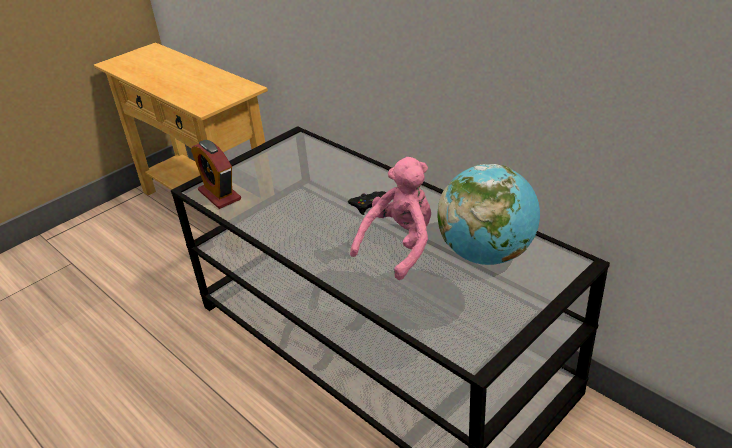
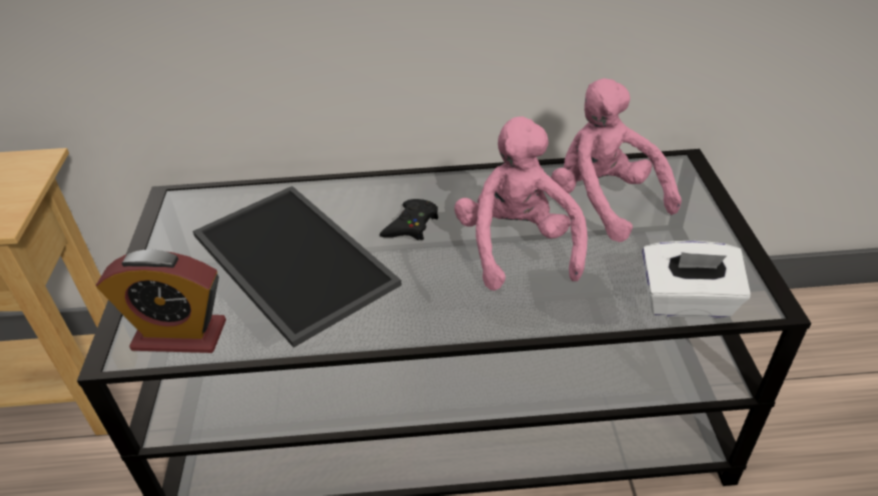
camera: 50 degrees left, 5 degrees up
(297, 189) = (289, 260): none -> tray
(434, 328) = (687, 302): none -> white tissue box
(486, 254) = (604, 202): globe -> pink plush toy

